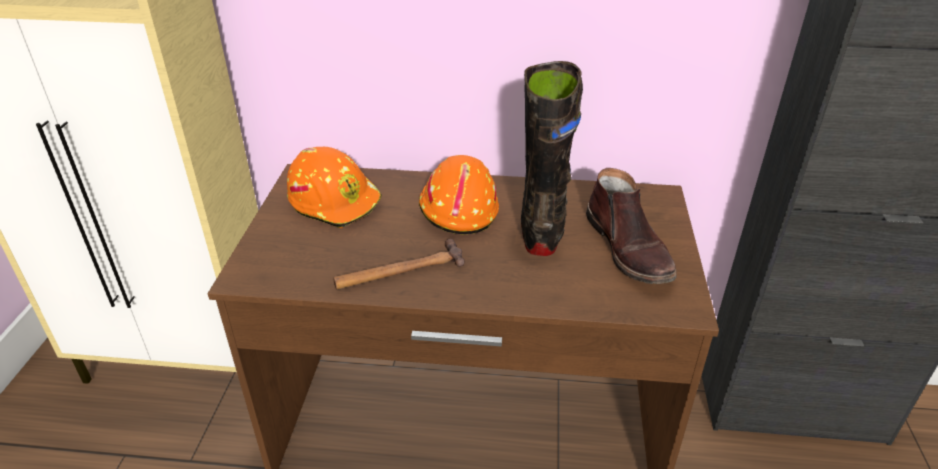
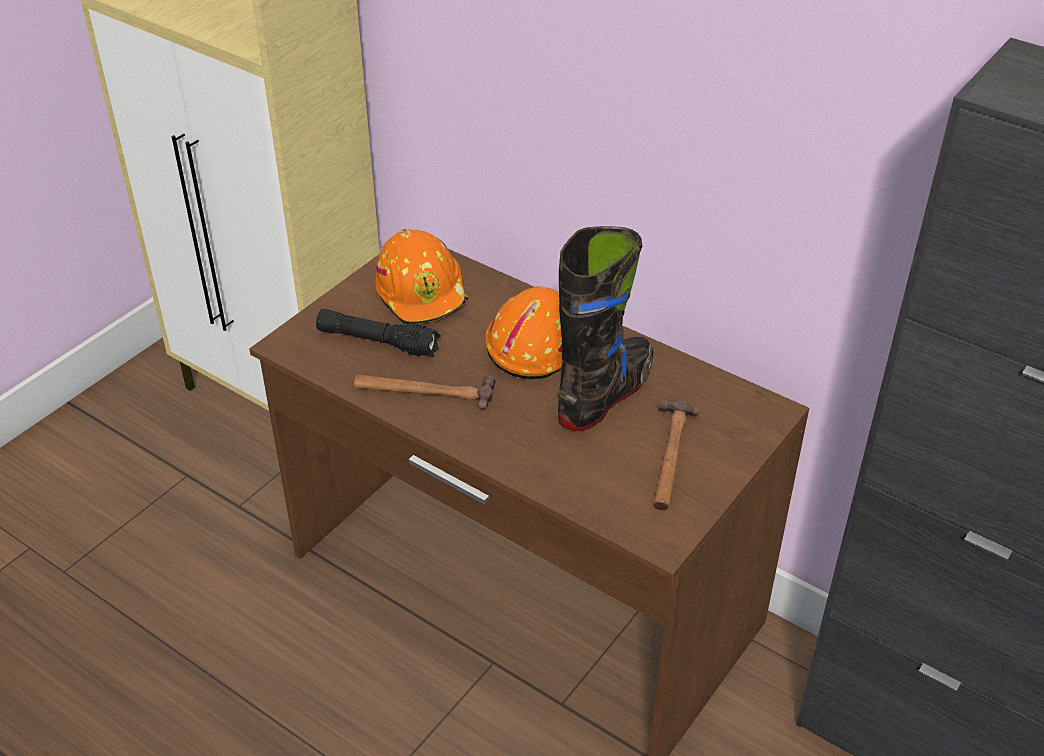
camera: 30 degrees right, 5 degrees up
(327, 248) = (377, 342): none -> black flashlight
(629, 249) = (669, 457): brown boot -> hammer

